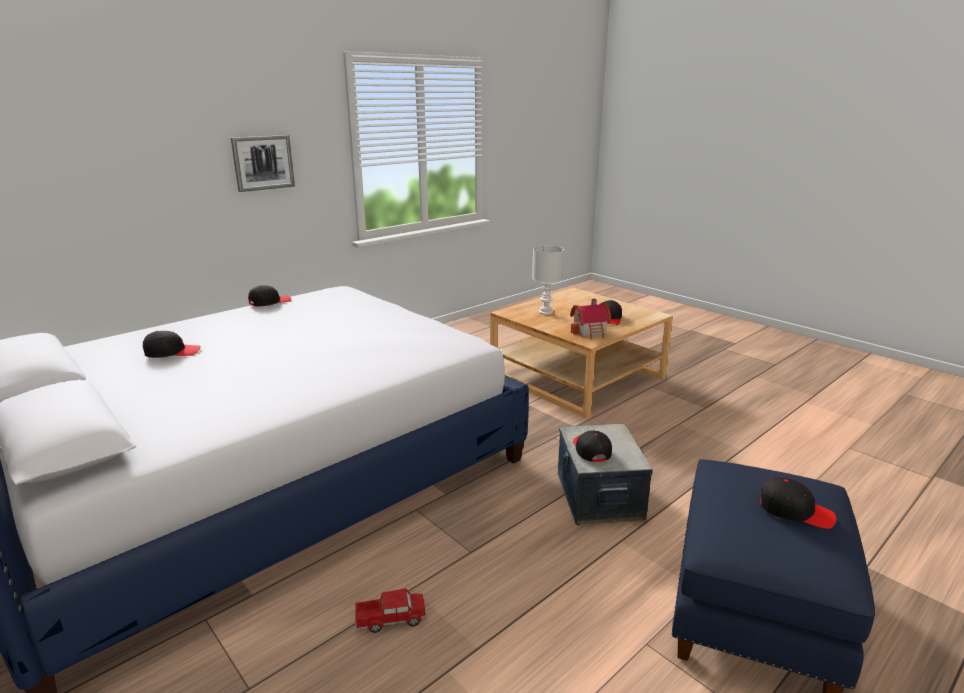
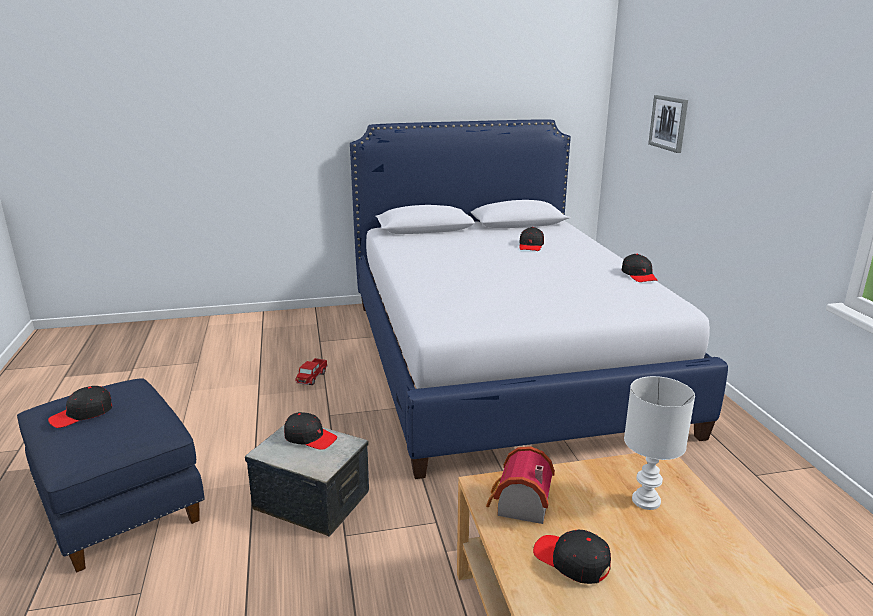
camera: 120 degrees right, 0 degrees up
(263, 162) = (775, 149): picture -> picture (669, 123)

